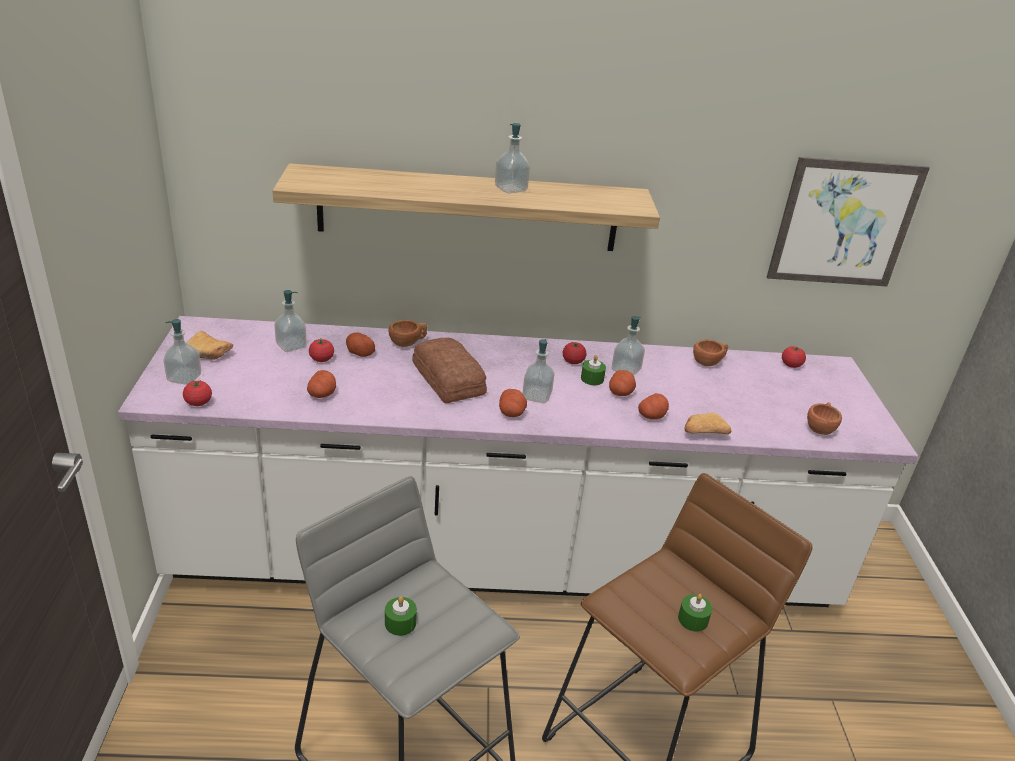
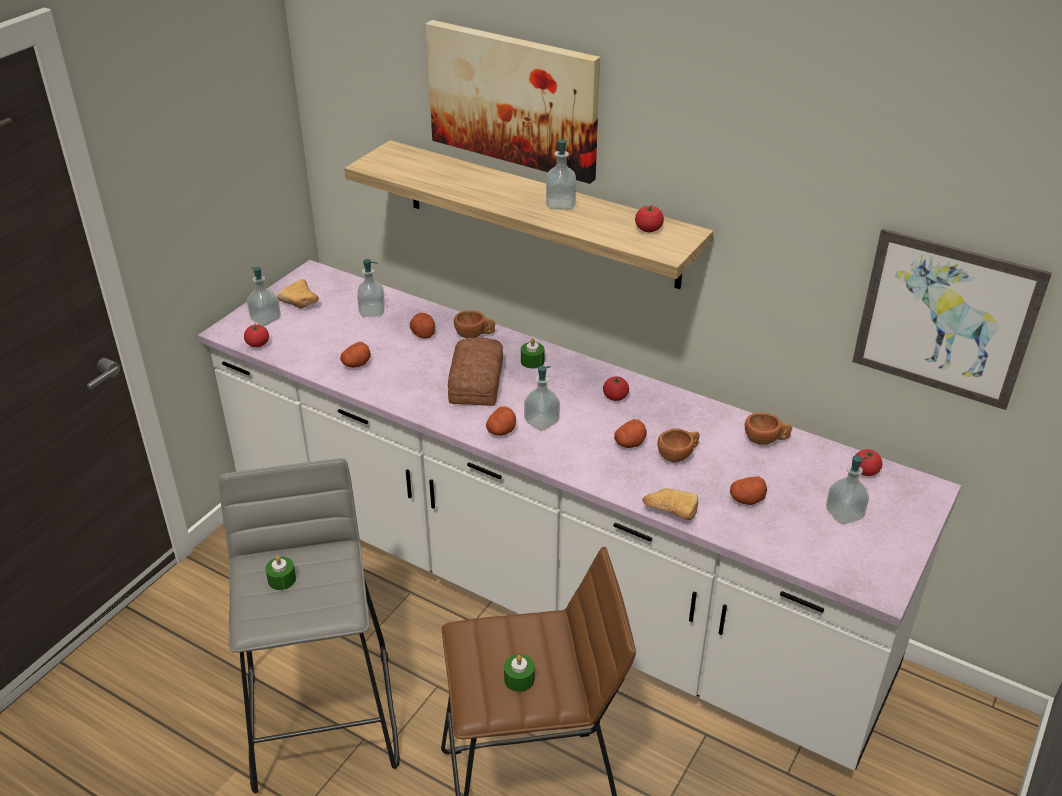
camera: 35 degrees right, 5 degrees up
(321, 359) = (385, 331): tomato -> tomato (648, 229)
(444, 96) = (513, 99): none -> picture
(592, 379) = (615, 420): green candle -> green candle (532, 361)
(625, 370) = (661, 421): soap dispenser -> soap dispenser (844, 514)
(652, 416) = (636, 476): potato -> potato (747, 499)
(820, 428) = (813, 549): brown cup -> brown cup (678, 455)

